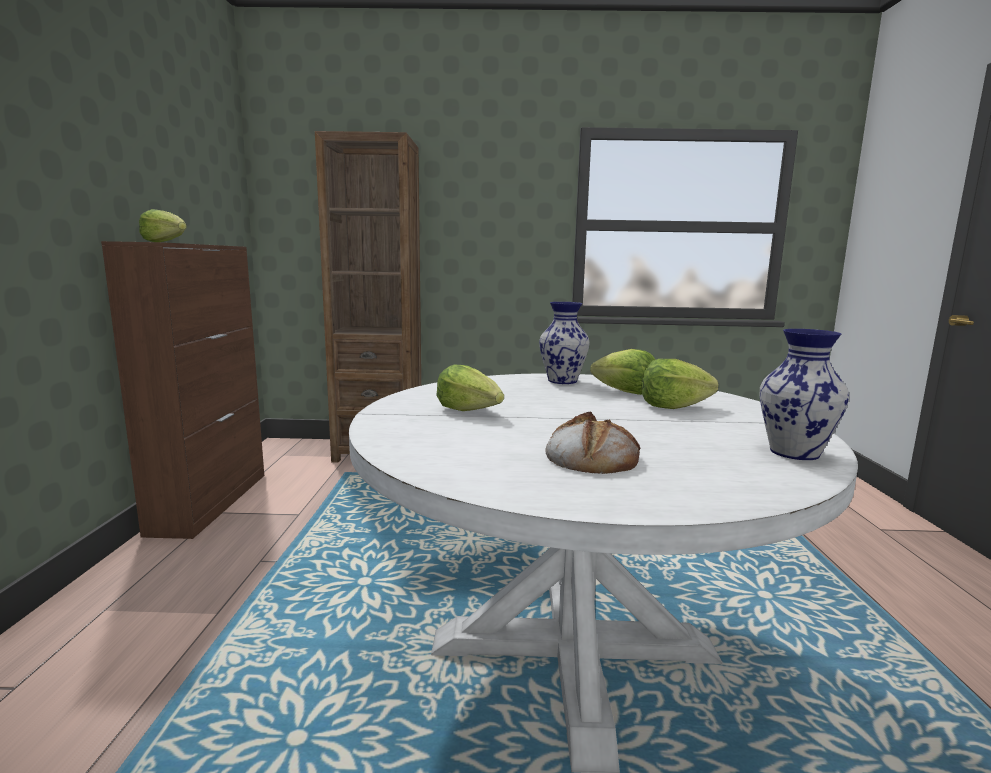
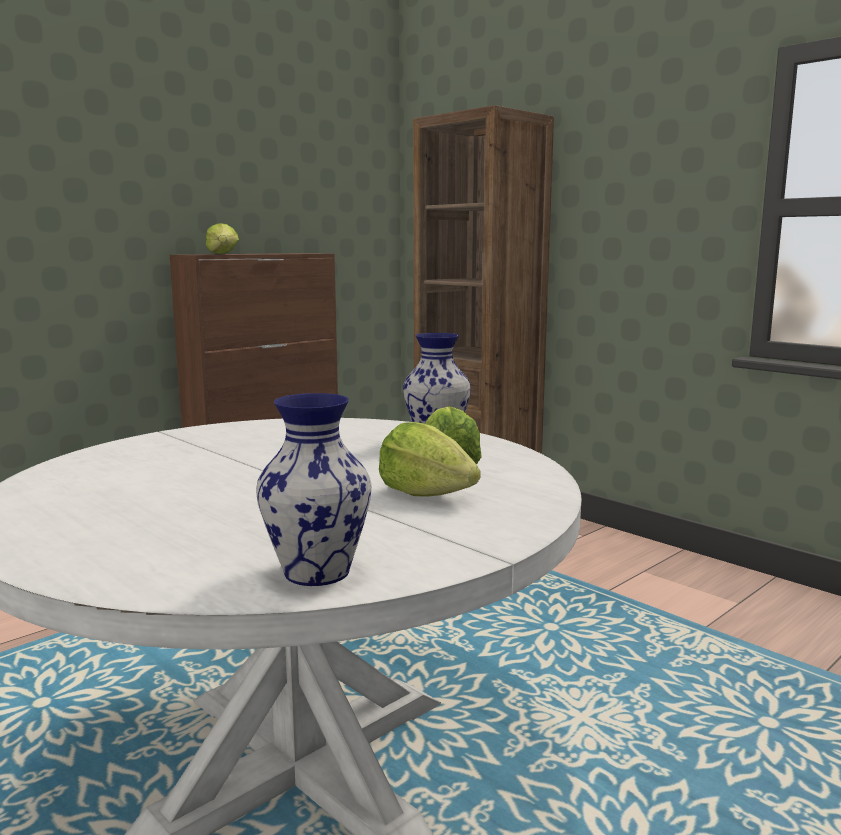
camera: 45 degrees right, 0 degrees up
(470, 410) = (232, 448): lettuce -> none
(590, 456) = (147, 509): bread -> none

